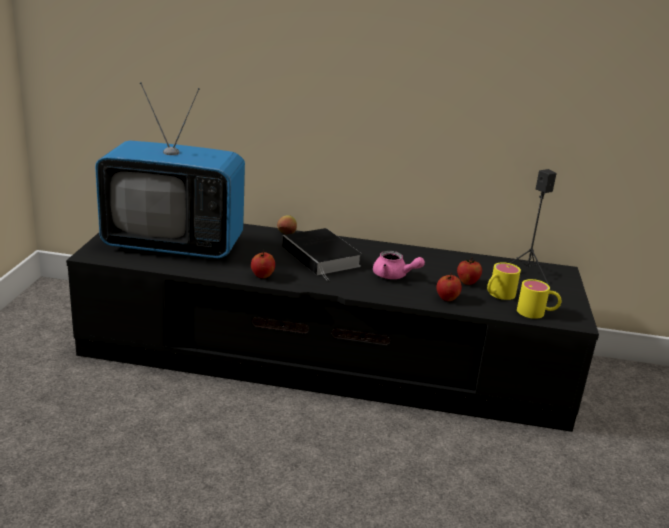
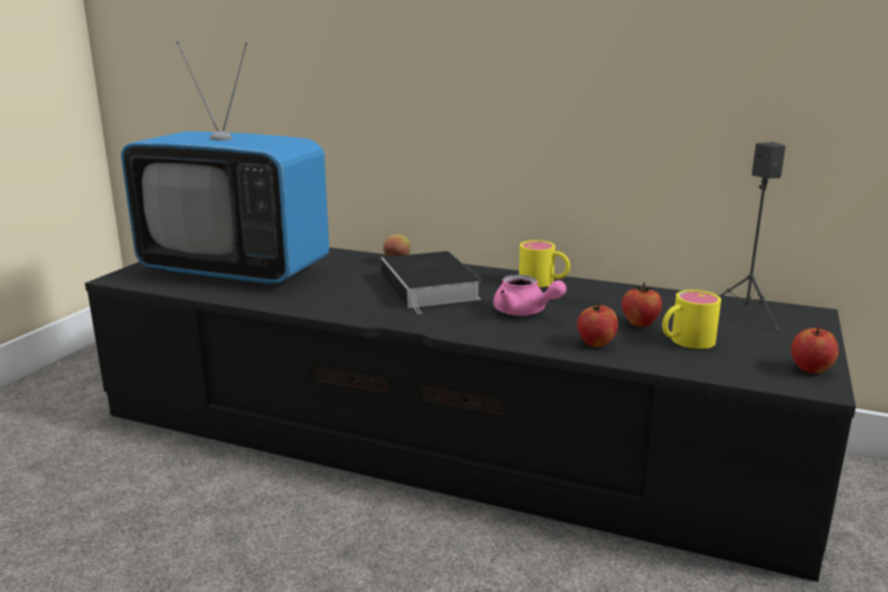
camera: 15 degrees right, 5 degrees down
(262, 276) = (328, 306): apple -> apple (811, 369)
(537, 313) = (746, 369): yellow mug -> yellow mug (544, 282)

